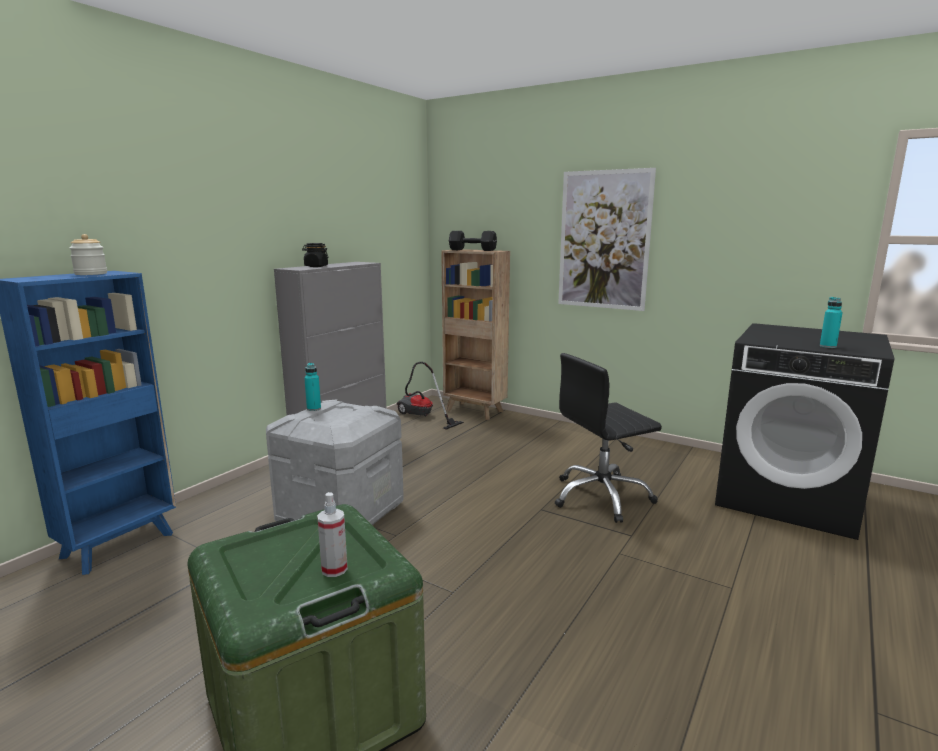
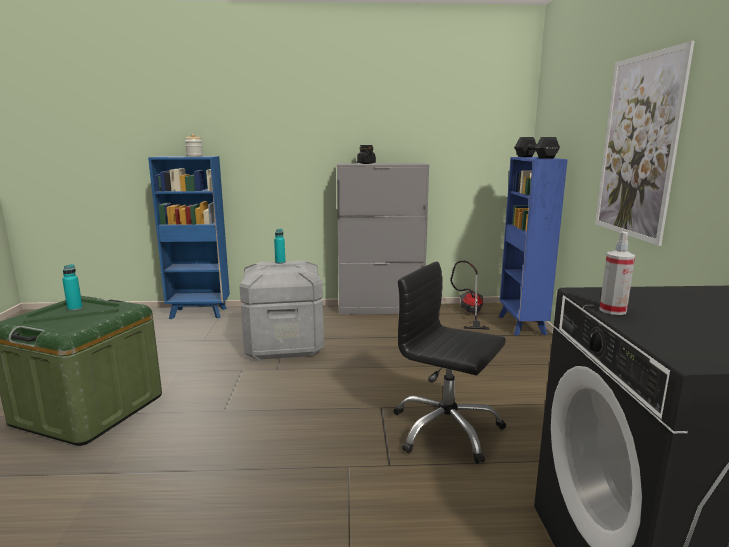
camera: 55 degrees right, 0 degrees up
(334, 569) = (64, 323): spray bottle -> spray bottle (613, 310)
(475, 411) = (521, 326): brown bookcase -> blue bookcase
(828, 346) = (662, 329): turquoise bottle -> turquoise bottle (75, 308)

